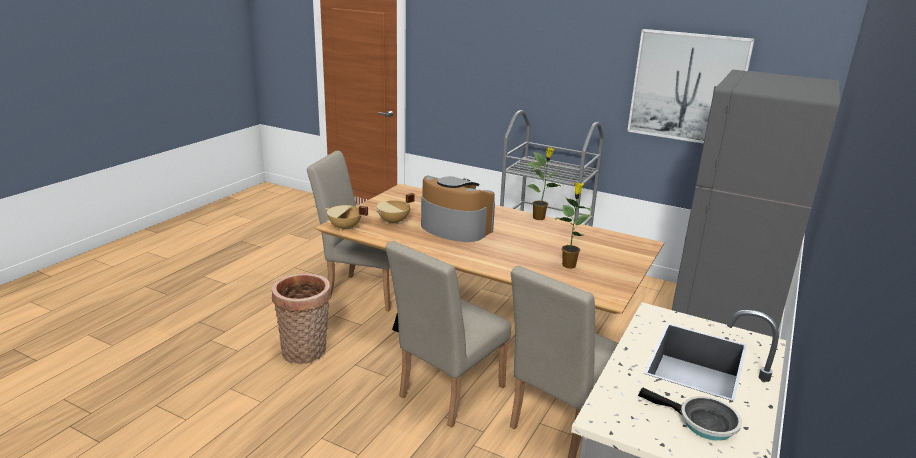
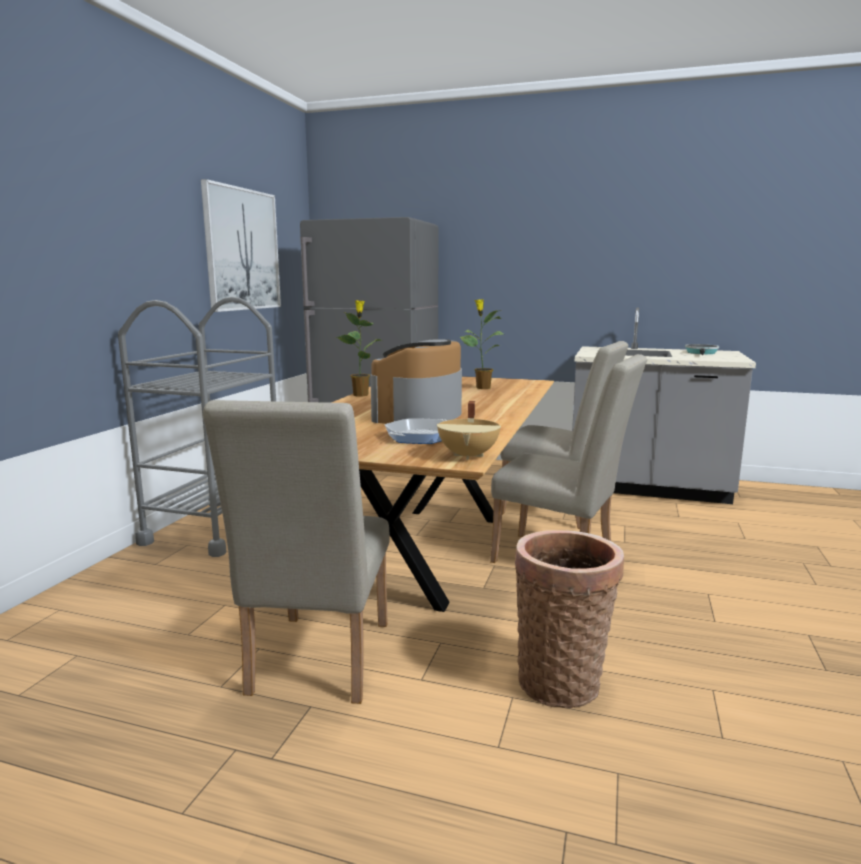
camera: 100 degrees left, 10 degrees down
(394, 222) = (419, 437): beige cooking pot -> frying pan

